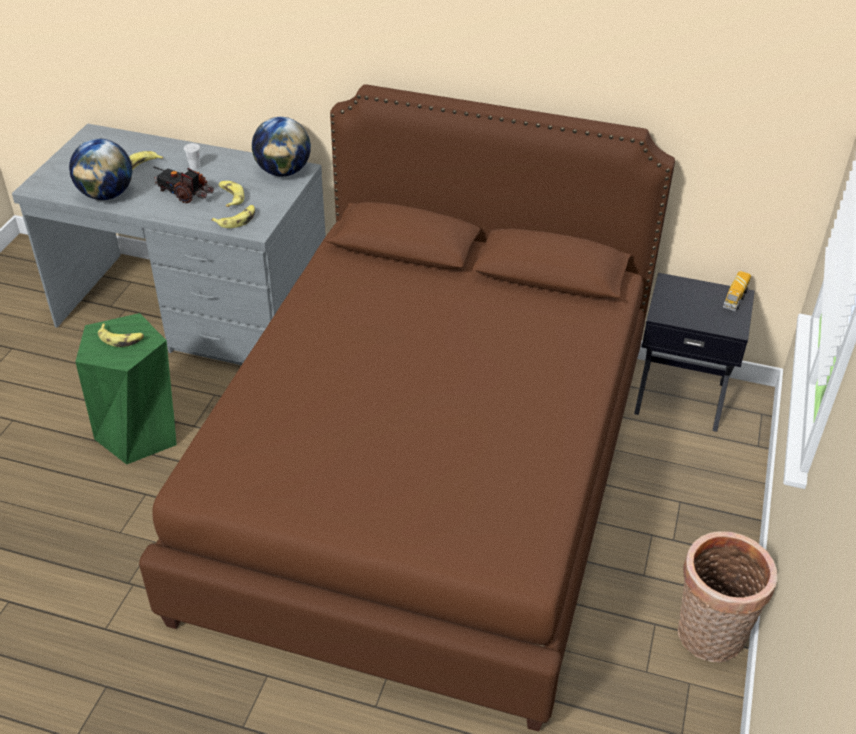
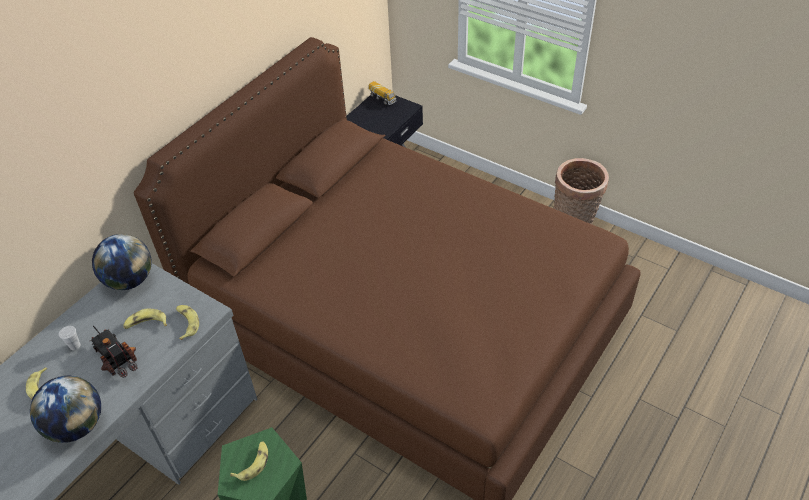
camera: 70 degrees left, 5 degrees up
(184, 193) = (117, 358): toy truck -> toy truck turned 90 degrees clockwise

